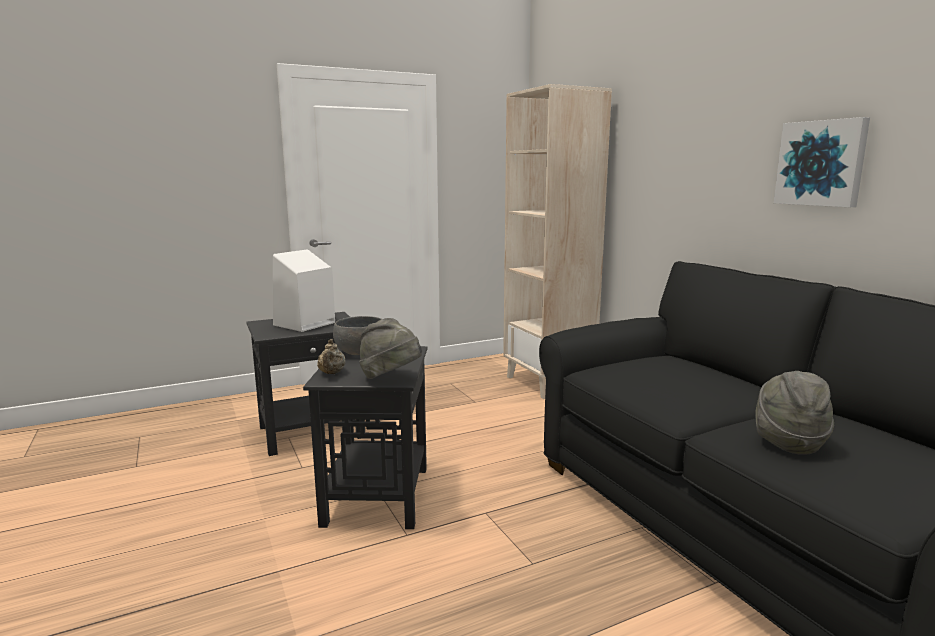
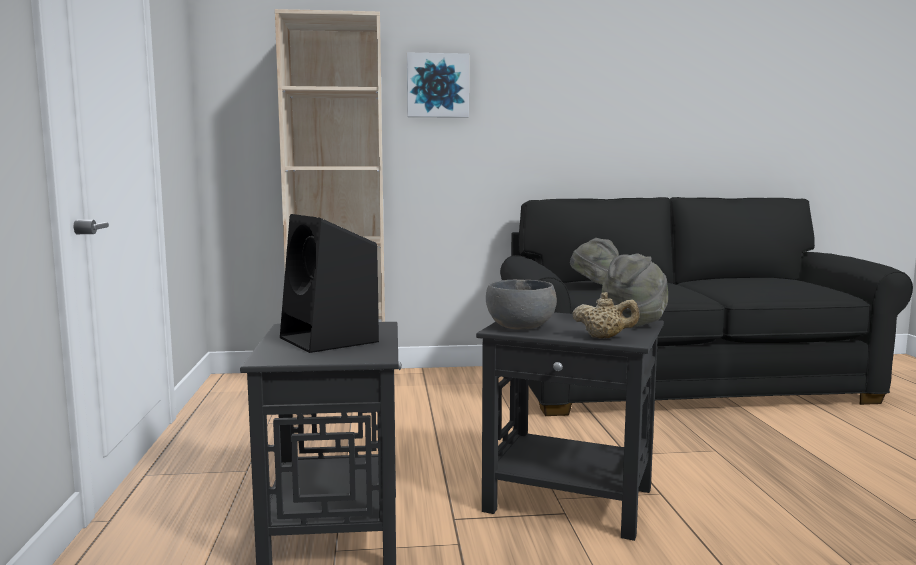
camera: 70 degrees left, 5 degrees down
(303, 324) = (330, 340): white speaker -> black speaker
(788, 441) = (757, 287): grey hat -> grey hat (595, 285)
(821, 163) = (617, 116): picture -> picture (437, 86)

